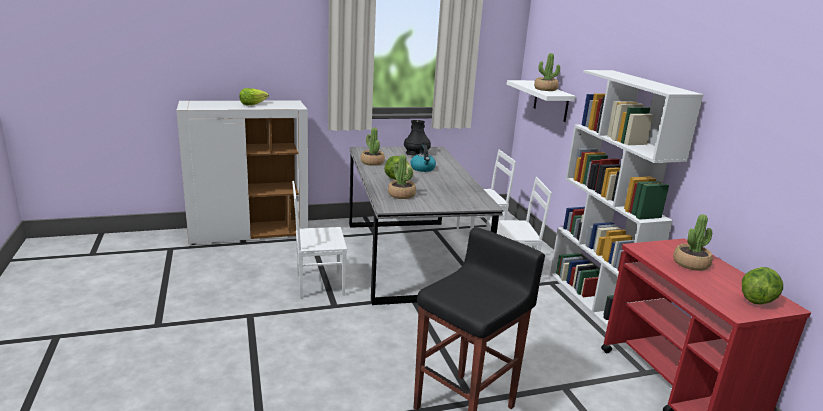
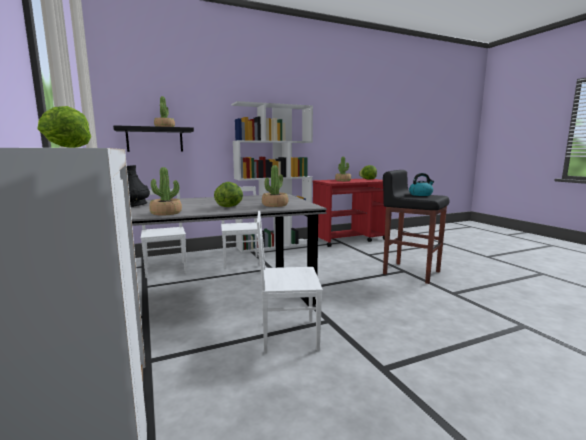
camera: 95 degrees left, 10 degrees down
(319, 284) = (288, 335): white chair -> white chair turned 105 degrees clockwise
(423, 169) = (192, 203): kettle -> kettle (420, 194)
(551, 101) = (155, 139): white shelf -> black shelf

